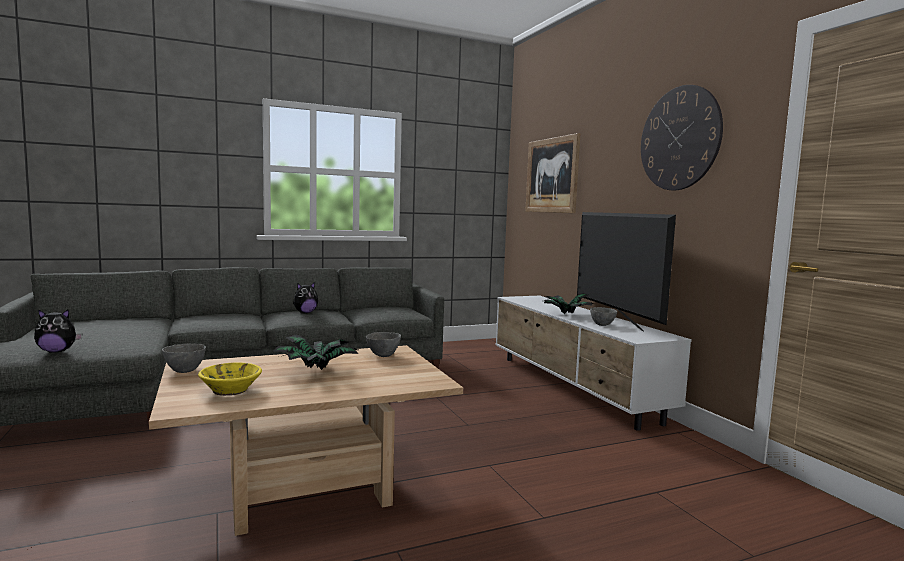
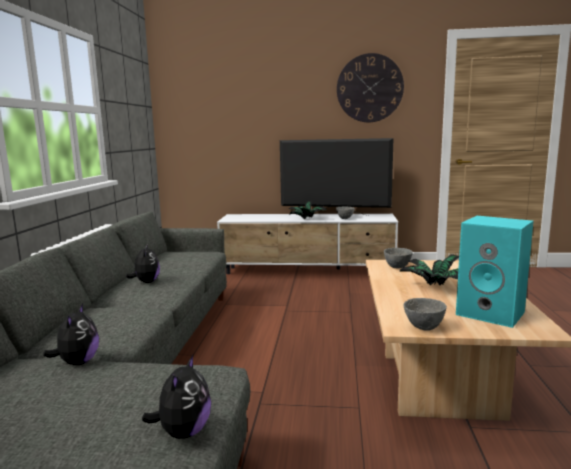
camera: 60 degrees left, 5 degrees up
(154, 325) = (78, 362): none -> plush toy
(231, 391) = (492, 313): yellow bowl -> turquoise speaker
(552, 175) = (228, 110): picture -> none

